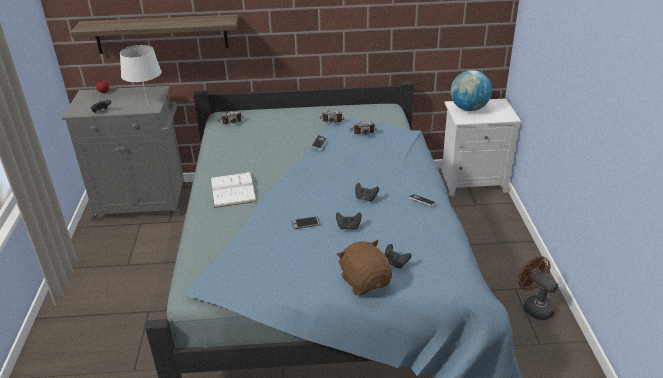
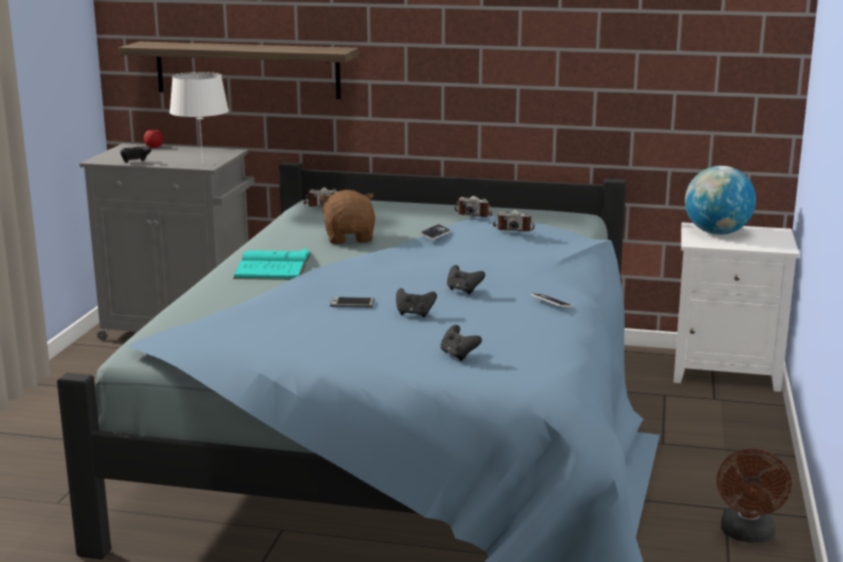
camera: 15 degrees right, 15 degrees down
(233, 190) = (273, 266): white book -> turquoise book
(365, 281) = (396, 366): brown plush toy -> brown plush toy (350, 238)
(534, 306) = (747, 535): brown fan -> brown fan turned 150 degrees counterclockwise

